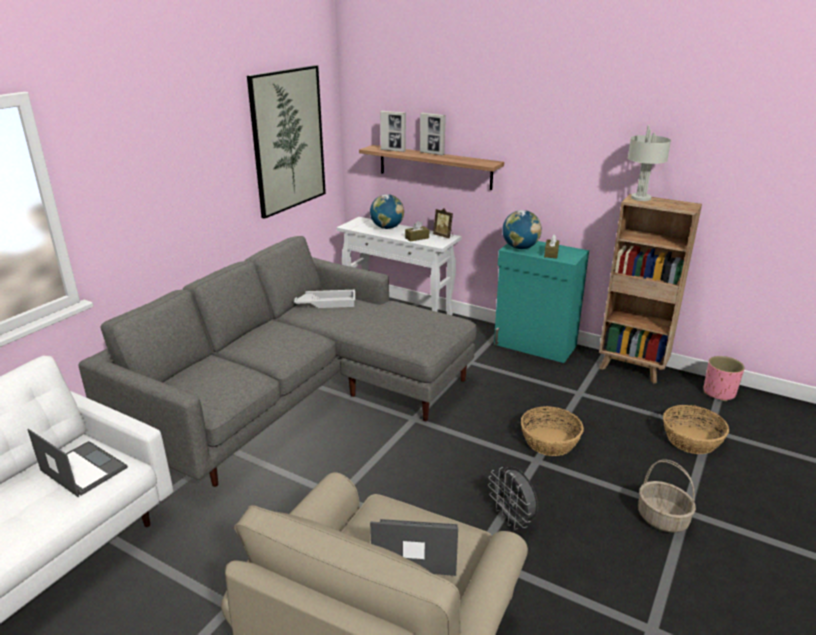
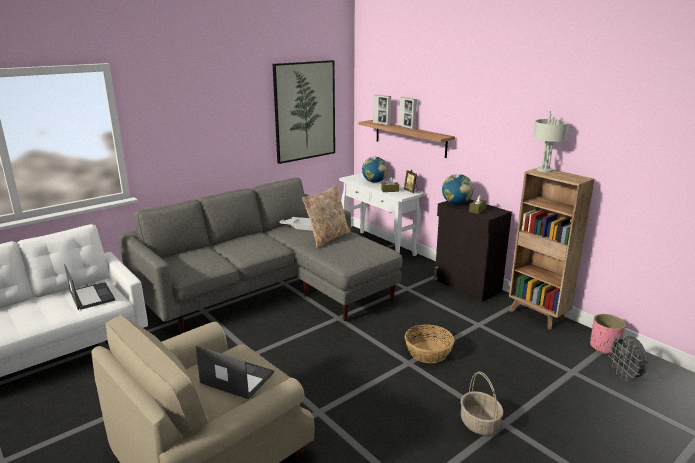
camera: 20 degrees right, 5 degrees down
(370, 315) = (327, 238): none -> beige pillow
(512, 519) = (361, 396): grey fan -> grey fan (624, 376)
(535, 345) = (467, 286): turquoise cabinet -> black cabinet
(690, 439) = (549, 375): basket -> none

